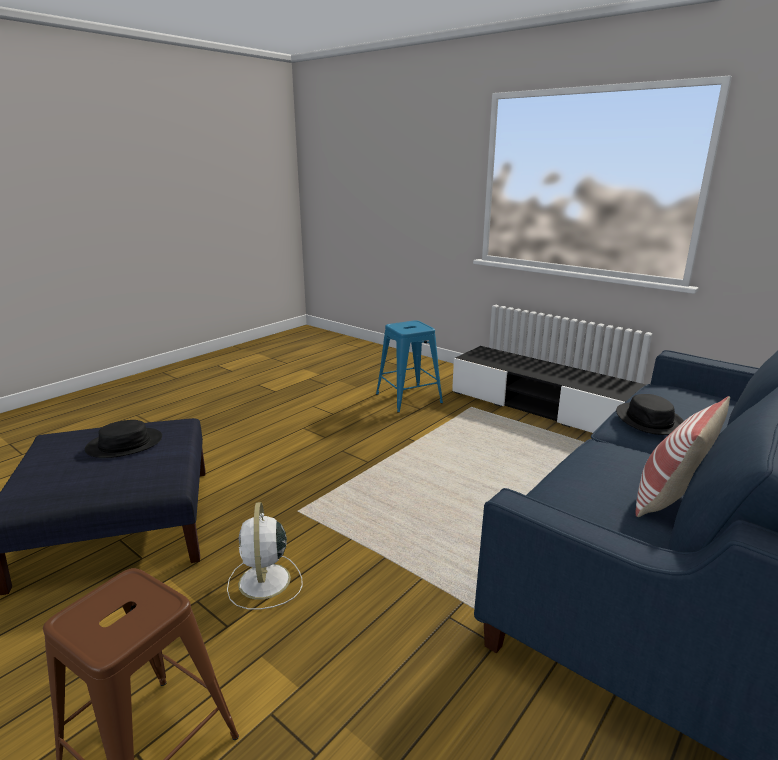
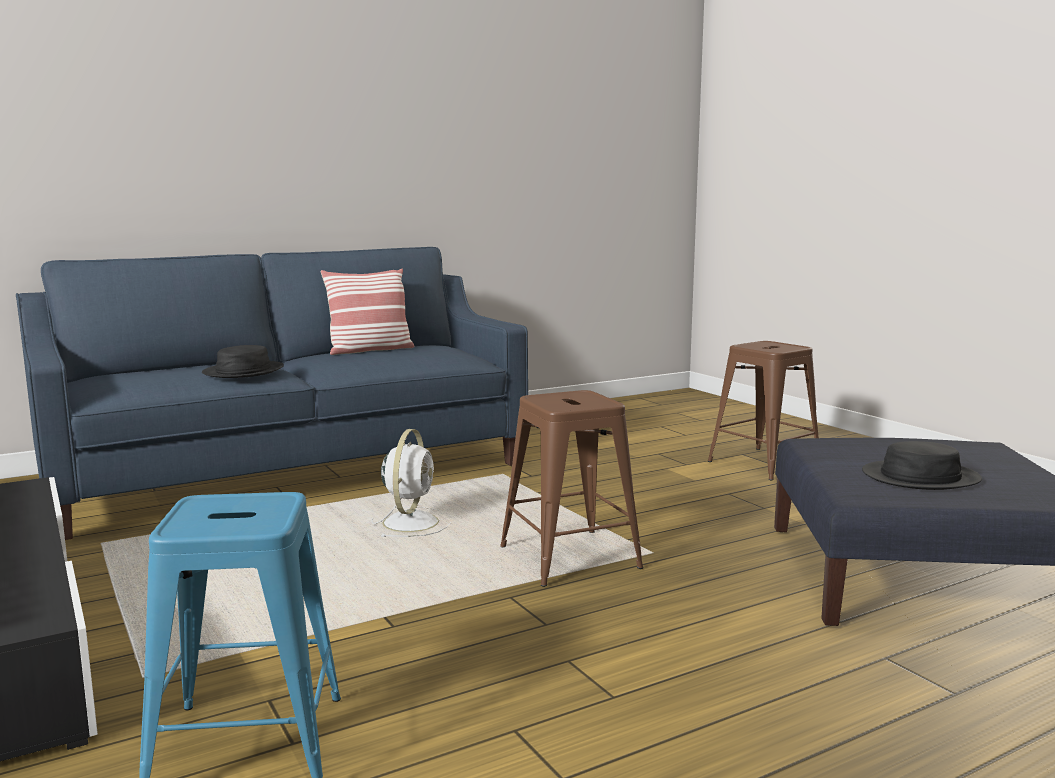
camera: 160 degrees left, 10 degrees down
(264, 583) = (695, 508): white fan -> white fan (411, 522)
(351, 496) = (568, 557): none -> brown stool

